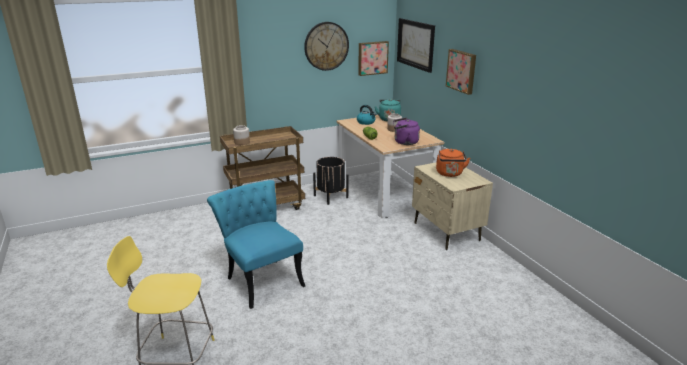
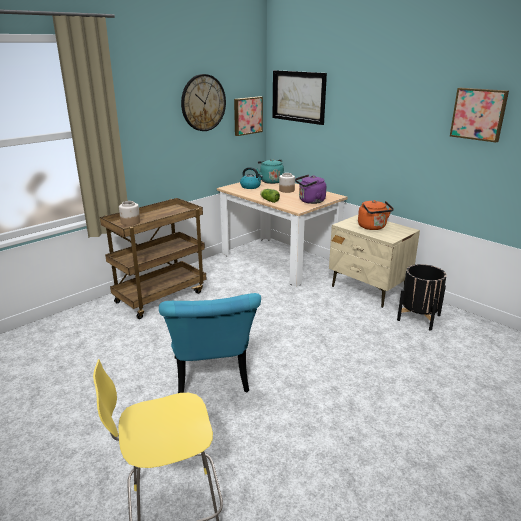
camera: 20 degrees left, 0 degrees up
(261, 278) = (212, 380): turquoise chair -> turquoise chair turned 135 degrees counterclockwise
(331, 196) = (226, 273): black planter -> black planter (418, 317)
(462, 71) = (368, 118): picture -> picture (479, 114)

